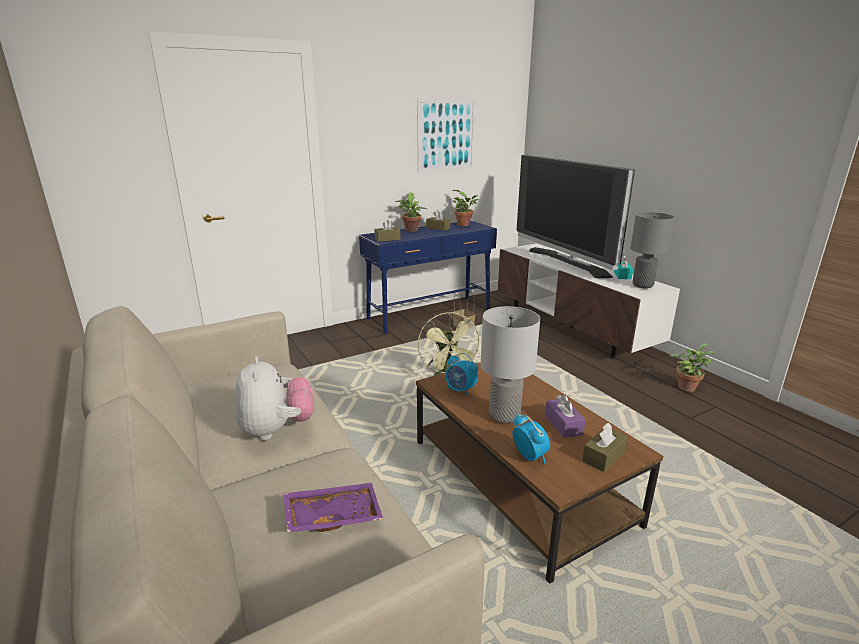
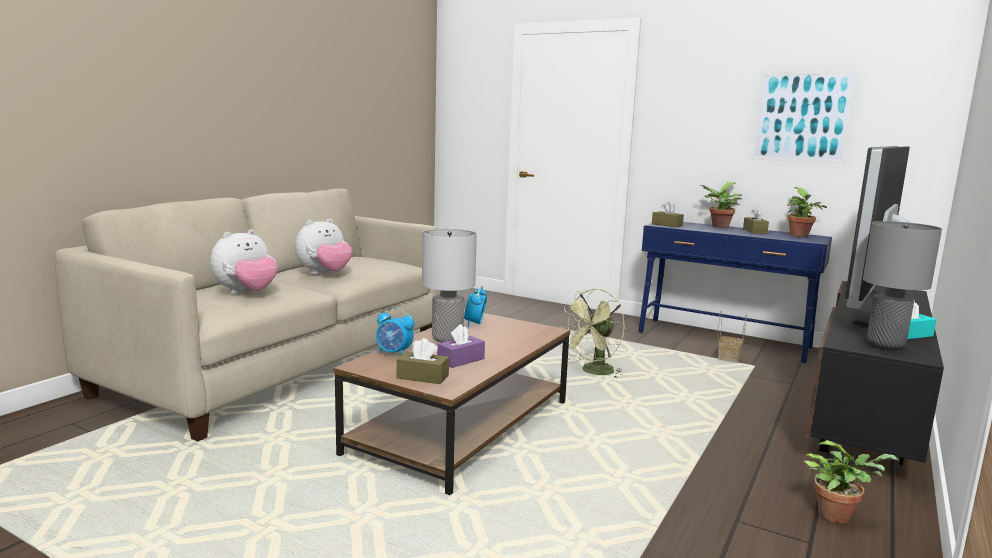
camera: 60 degrees right, 10 degrees down
(333, 515) = (246, 293): purple tray -> plush toy
(529, 456) = (394, 353): alarm clock -> alarm clock turned 75 degrees clockwise
(572, 327) = (865, 415): white tv stand -> black tv stand

